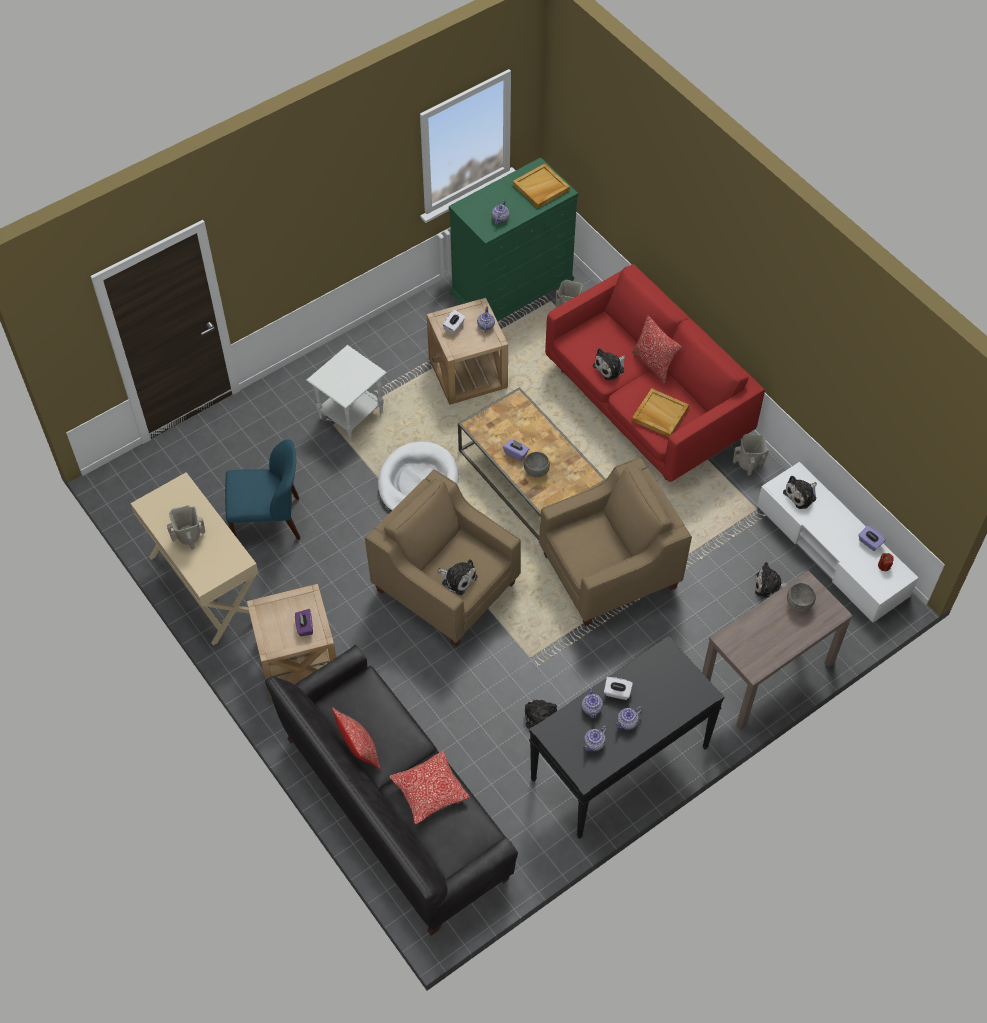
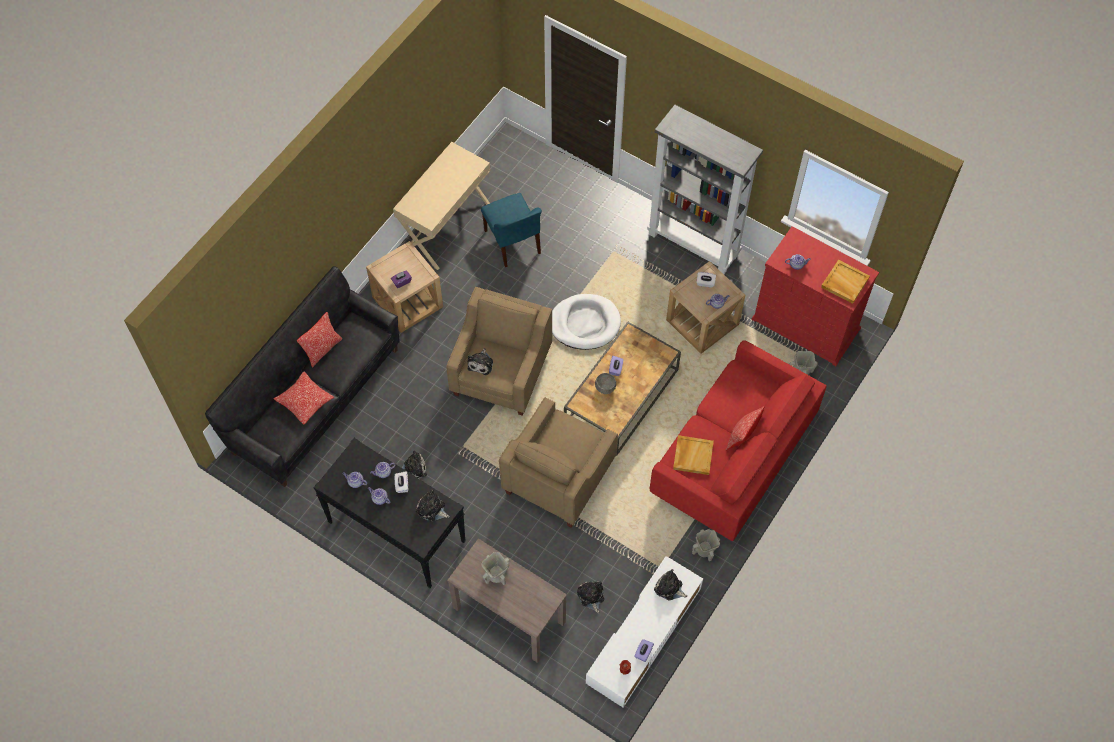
camera: 70 degrees right, 5 degrees up
(189, 537) = (437, 185): beige vase -> beige vase (496, 575)
(351, 414) = (628, 259): white side table -> none
(362, 347) = (694, 244): none -> grey bookcase
(512, 285) = (806, 324): green dresser -> red dresser
(609, 571) = (558, 477): beige armchair -> beige armchair turned 75 degrees clockwise
(610, 367) = (724, 406): plush toy -> plush toy (432, 509)
(798, 604) = (532, 594): grey bowl -> none

